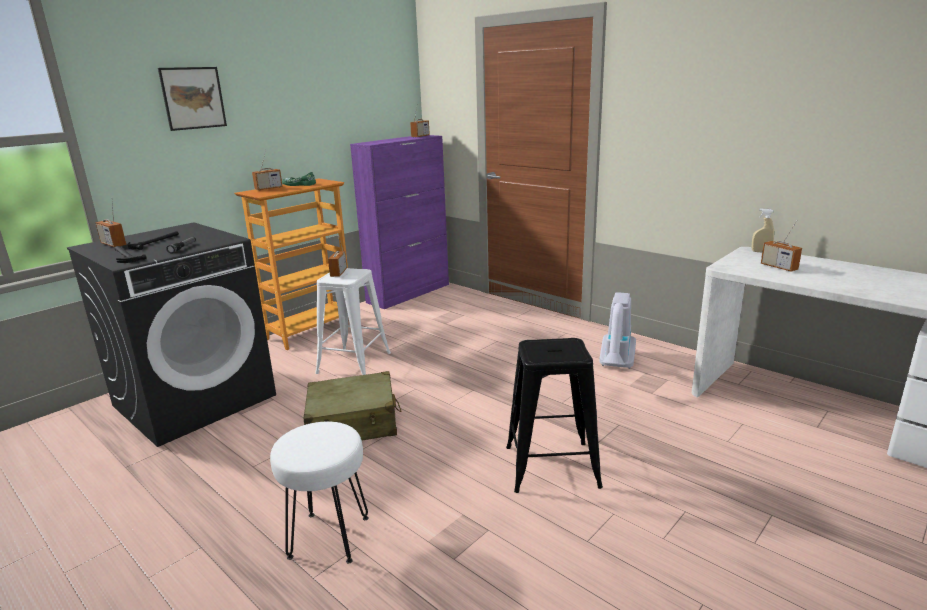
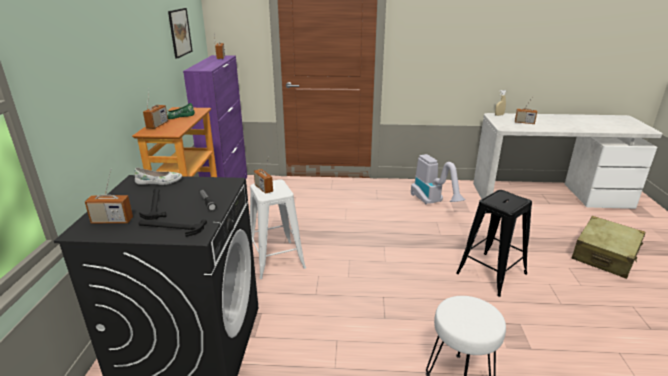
camera: 40 degrees left, 5 degrees up
(193, 98) = (91, 41): picture -> picture (180, 32)
(195, 229) = (159, 182): none -> white shoe
(353, 423) = (350, 302): beige suitcase -> beige suitcase (605, 255)

